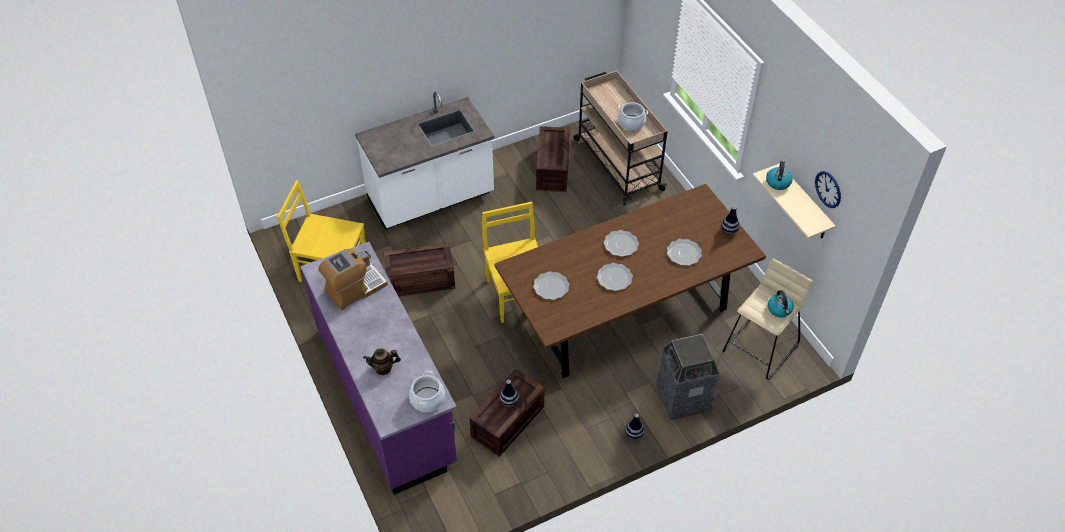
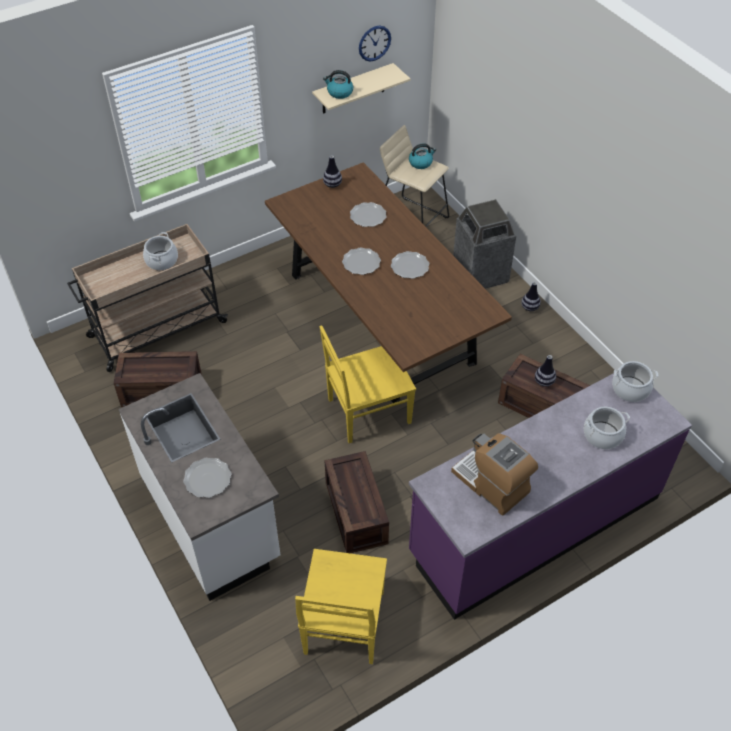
camera: 95 degrees left, 0 degrees up
(383, 368) = (602, 435): teapot -> cooking pot
(551, 287) = (431, 316): plate -> plate (208, 479)

